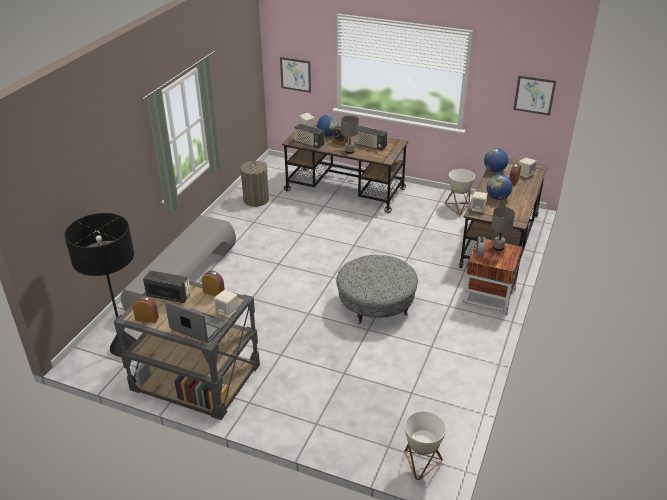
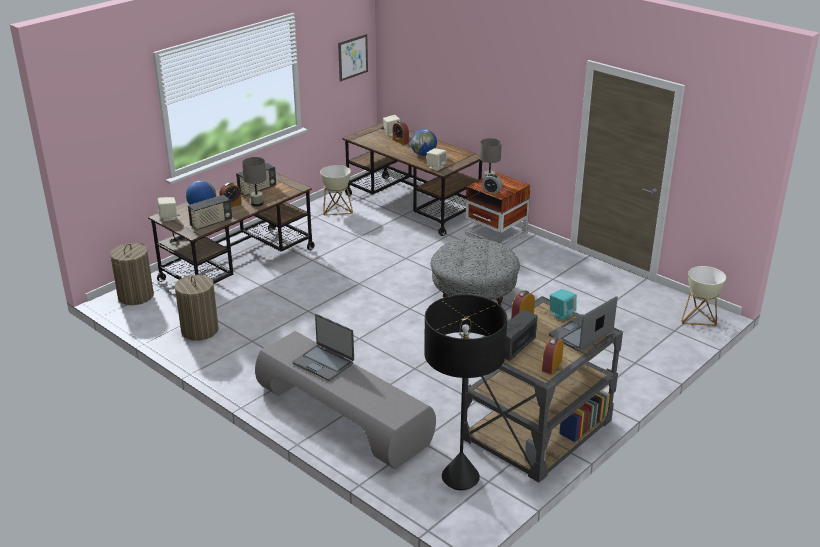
camera: 70 degrees left, 5 degrees down
(193, 242) = (323, 363): none -> laptop
(227, 312) = (561, 314): beige speaker -> turquoise speaker
(283, 167) = (136, 296): none -> laundry basket
(295, 74) = (112, 160): picture -> none
(494, 170) = (372, 144): globe -> none

